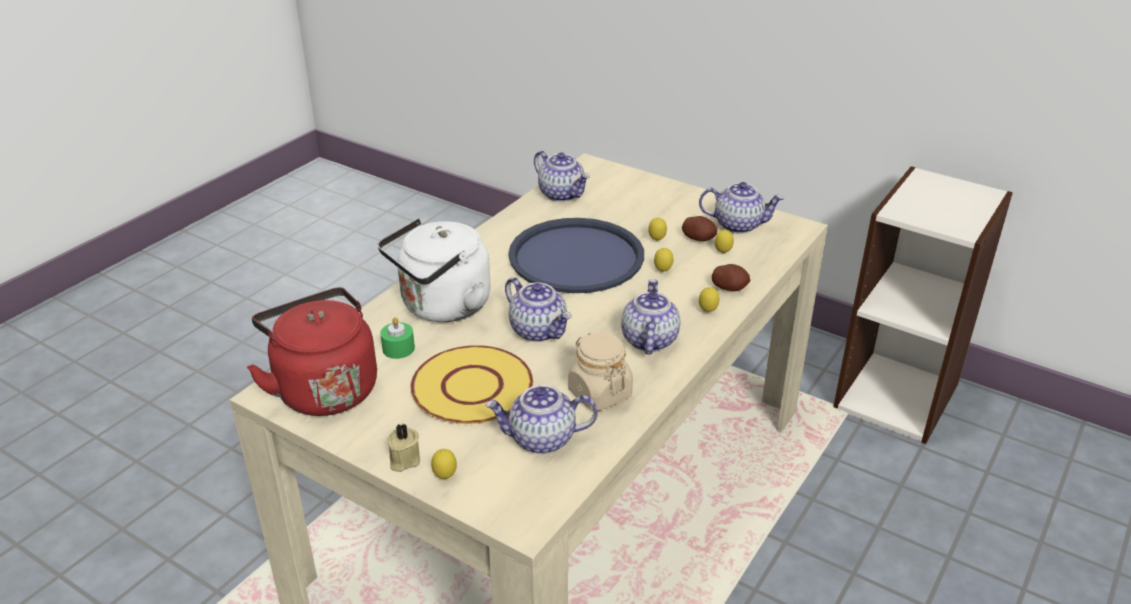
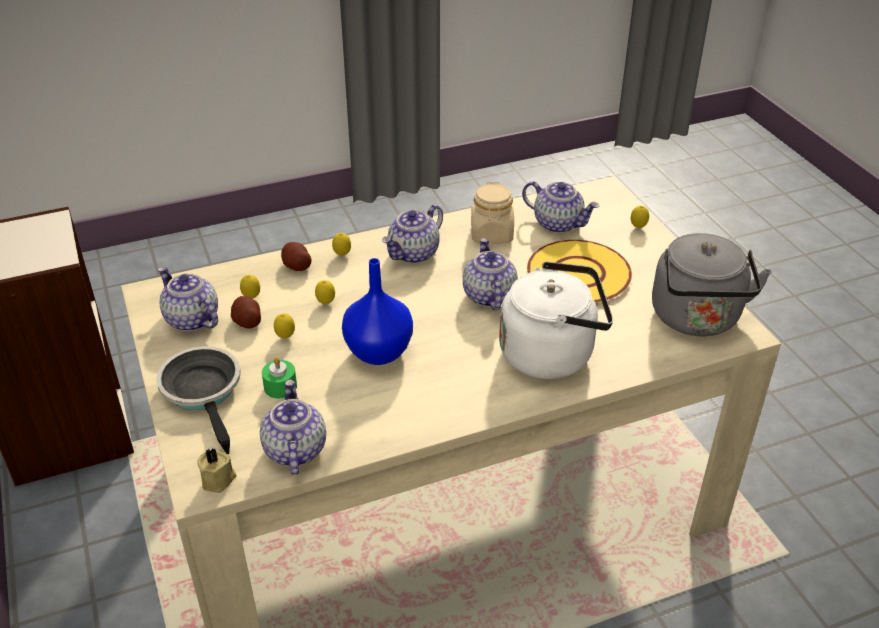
camera: 145 degrees left, 5 degrees up
(324, 388) = (697, 319): red kettle -> grey kettle
(398, 348) = (617, 329): green candle -> green candle (280, 386)
(403, 460) = (660, 246): beige candle -> beige candle (219, 480)
(576, 257) = (380, 352): blue tray -> blue vase
(658, 196) = (204, 392): none -> frying pan

